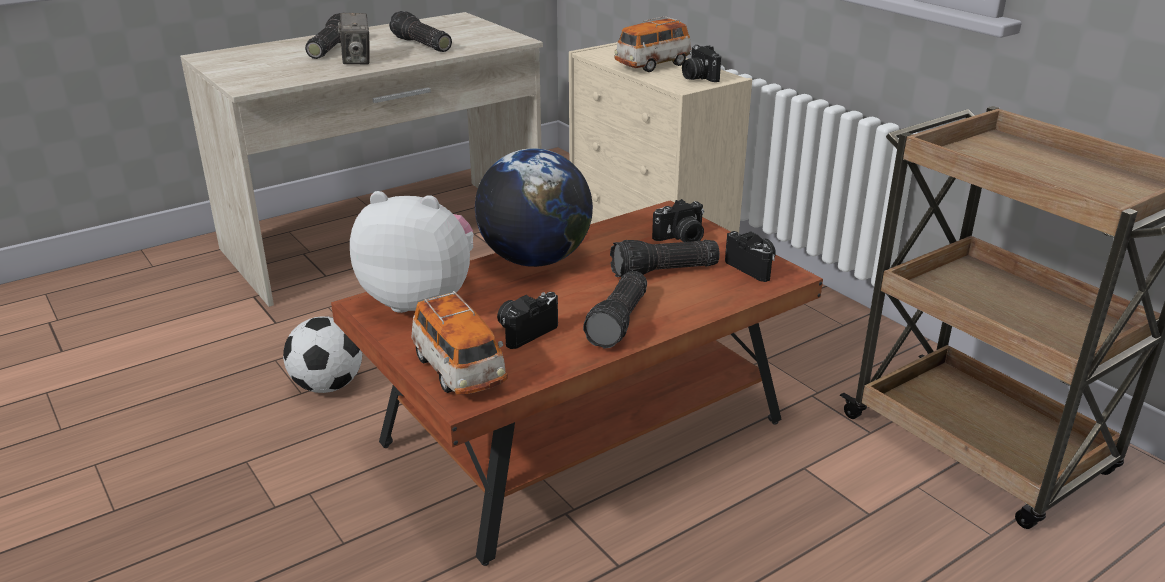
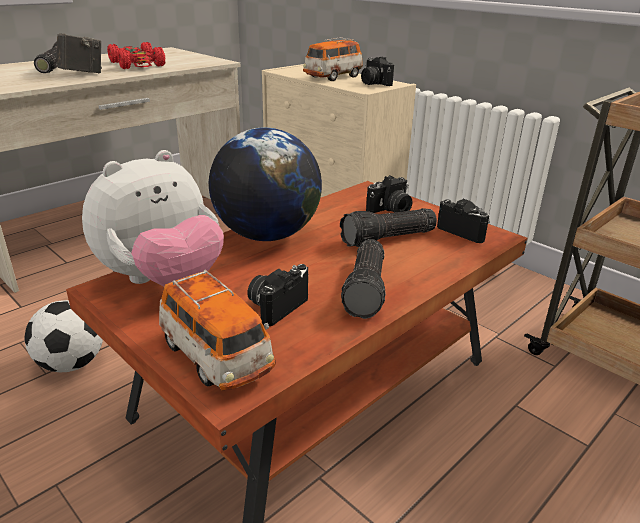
camera: 10 degrees left, 0 degrees up
(357, 60) = (82, 74): camera -> camera turned 105 degrees counterclockwise
(420, 45) = (138, 64): flashlight -> red toy car
(421, 300) = (163, 281): plush toy -> plush toy turned 135 degrees clockwise

